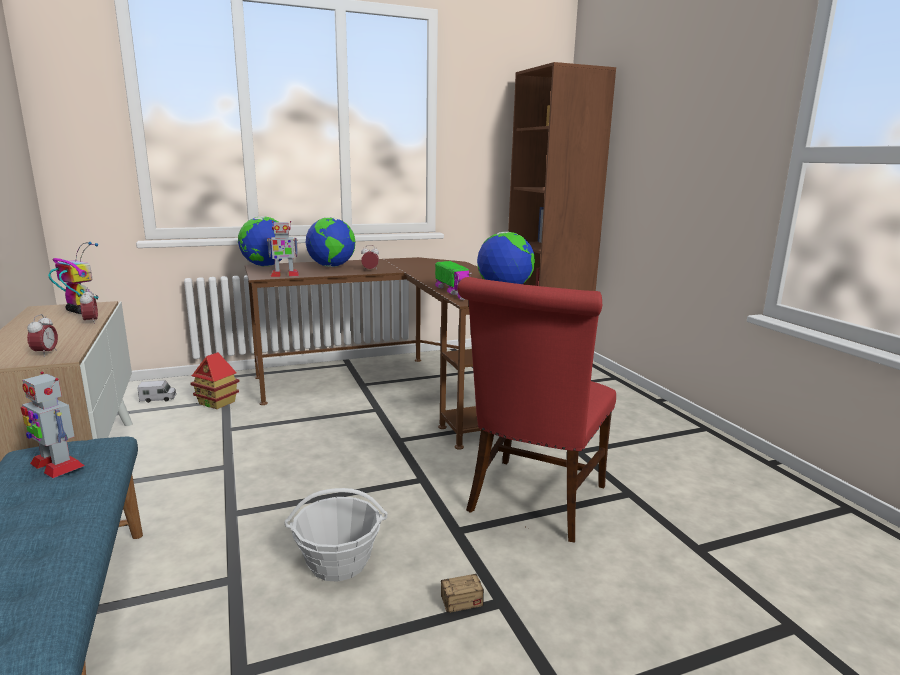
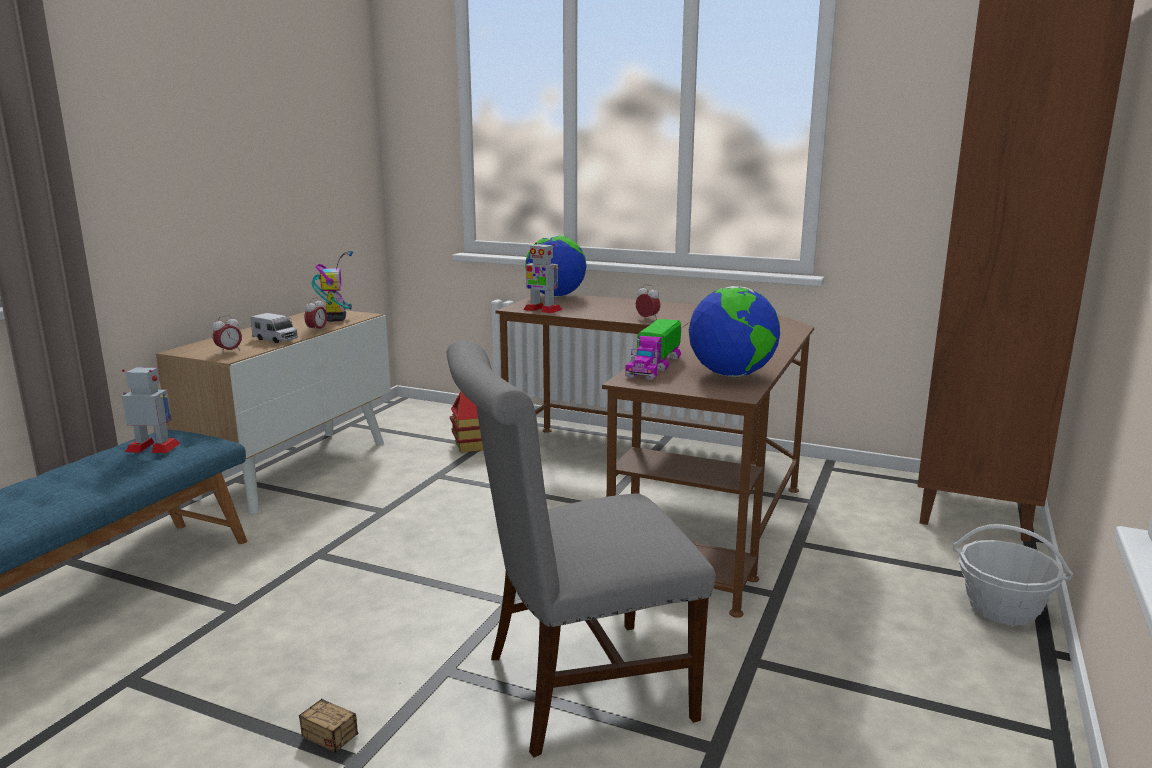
camera: 45 degrees right, 0 degrees up
(56, 465) = (154, 447): toy robot -> toy robot turned 105 degrees clockwise
(158, 399) = (435, 427): toy truck -> toy truck (275, 339)
(331, 266) = (619, 307): globe -> none
(338, 562) = (312, 639): basket -> basket (1002, 608)
(533, 502) = (574, 688): red chair -> grey chair

